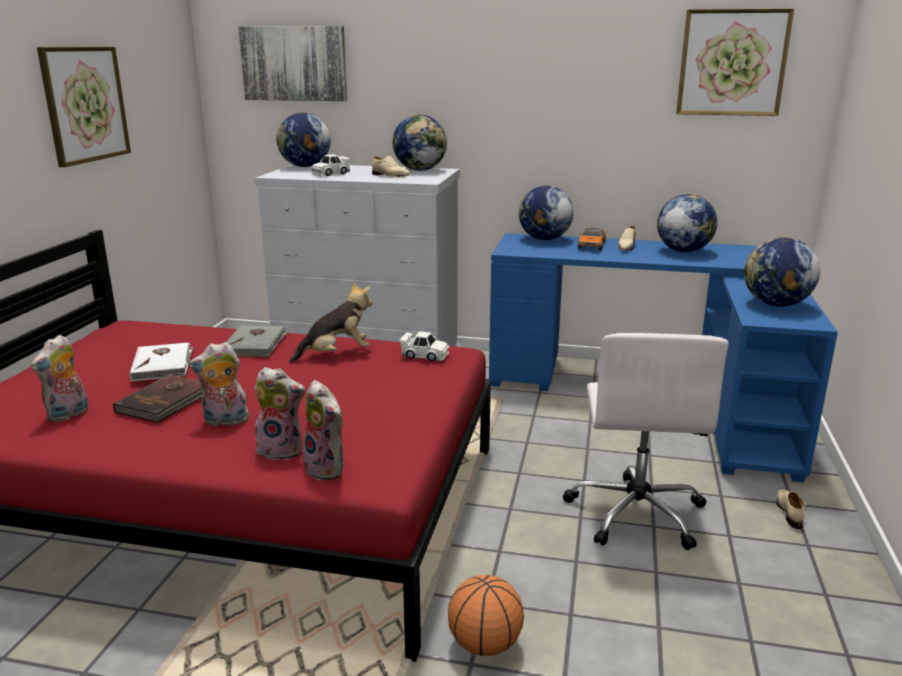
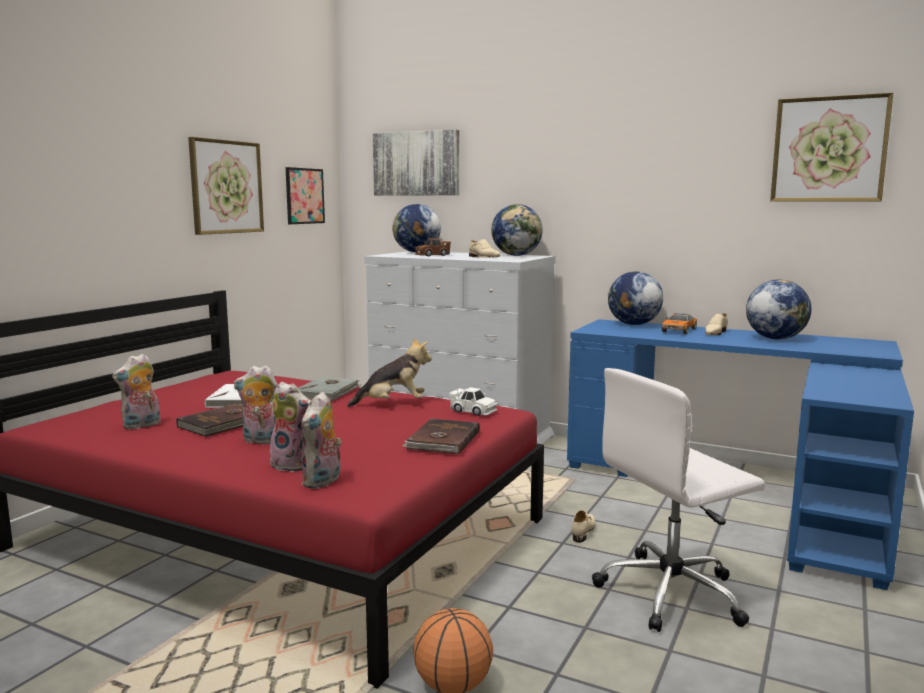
camera: 15 degrees right, 10 degrees down
(166, 104) = (304, 196): none -> picture
(328, 469) = (323, 482): plush toy -> plush toy turned 45 degrees clockwise
(331, 174) = (432, 255): white toy car -> brown toy car
(417, 398) = (442, 440): none -> brown book
(636, 512) = (672, 593): white office chair -> white office chair turned 45 degrees clockwise
(775, 304) = (854, 385): globe -> none
(789, 512) = (856, 616): beige shoe -> beige shoe (583, 531)

